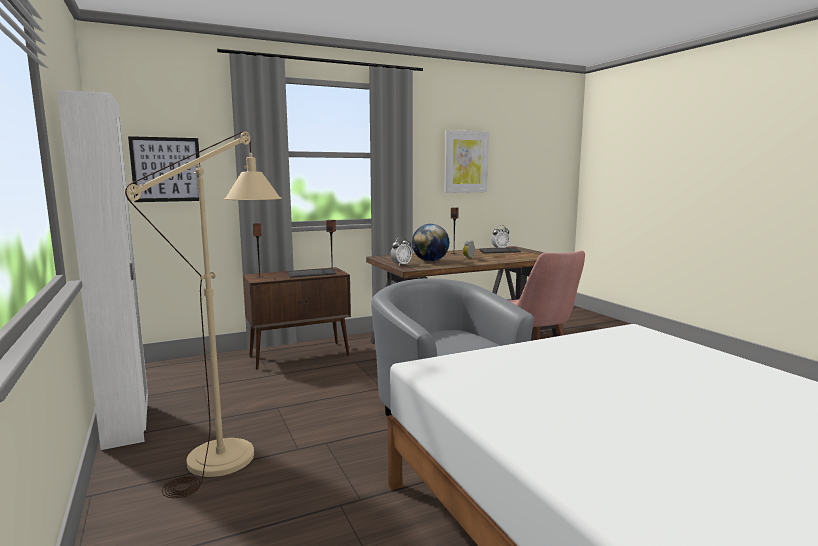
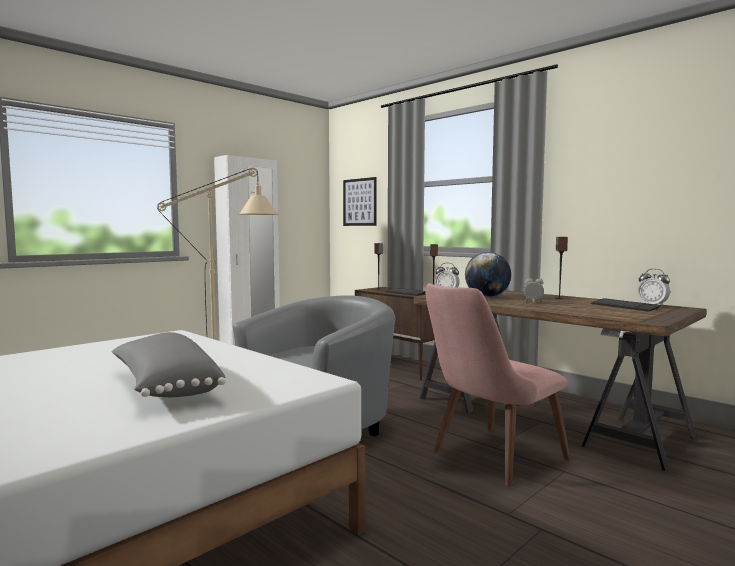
camera: 70 degrees right, 5 degrees down
(465, 162) = (637, 175): picture -> none
(662, 368) = (164, 386): none -> grey pillow

